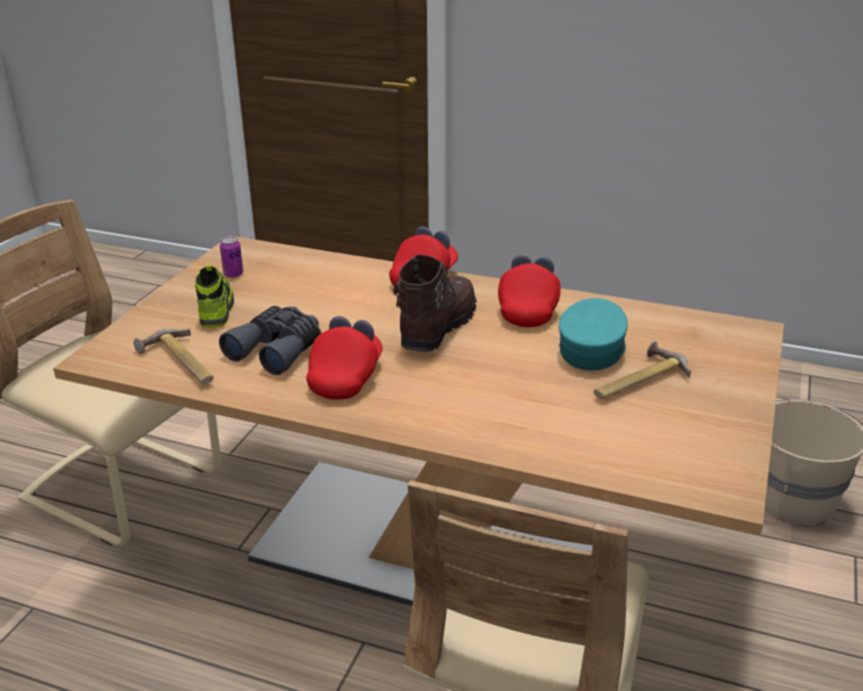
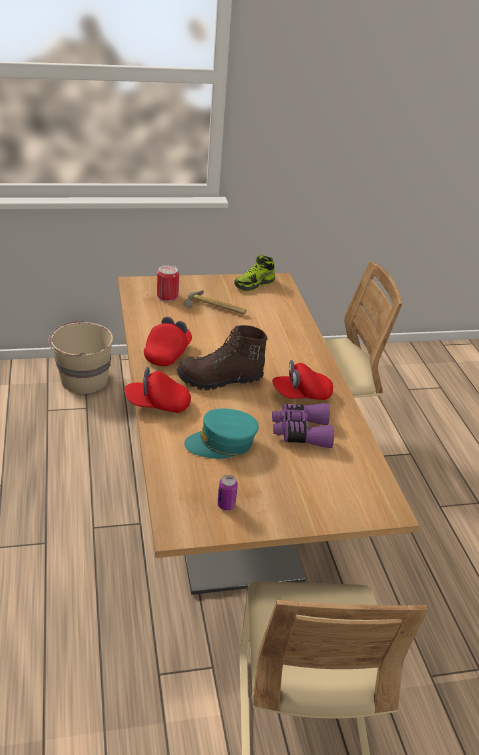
camera: 125 degrees left, 5 degrees up
(179, 363) = (355, 466): hammer -> none
(215, 309) = (283, 485): shoe -> shoe (254, 284)
(278, 349) = (301, 432): grey binoculars -> purple binoculars
(528, 309) = (168, 353): red cap -> red cap turned 135 degrees clockwise
(592, 349) = (196, 324): turquoise cap -> turquoise cap (221, 443)
(696, 348) = (167, 296): none -> can

